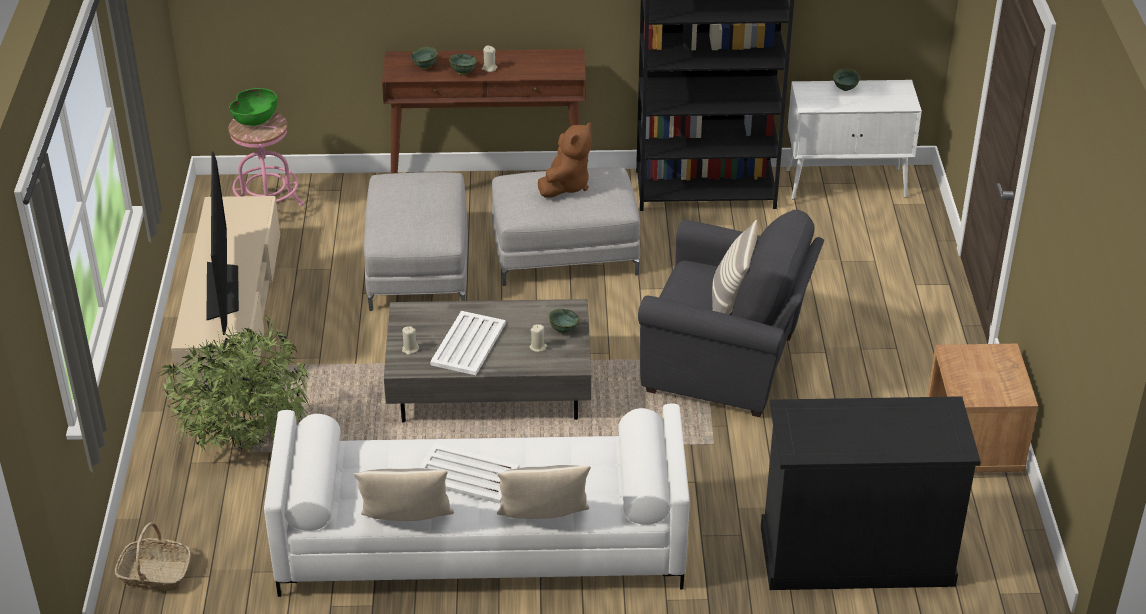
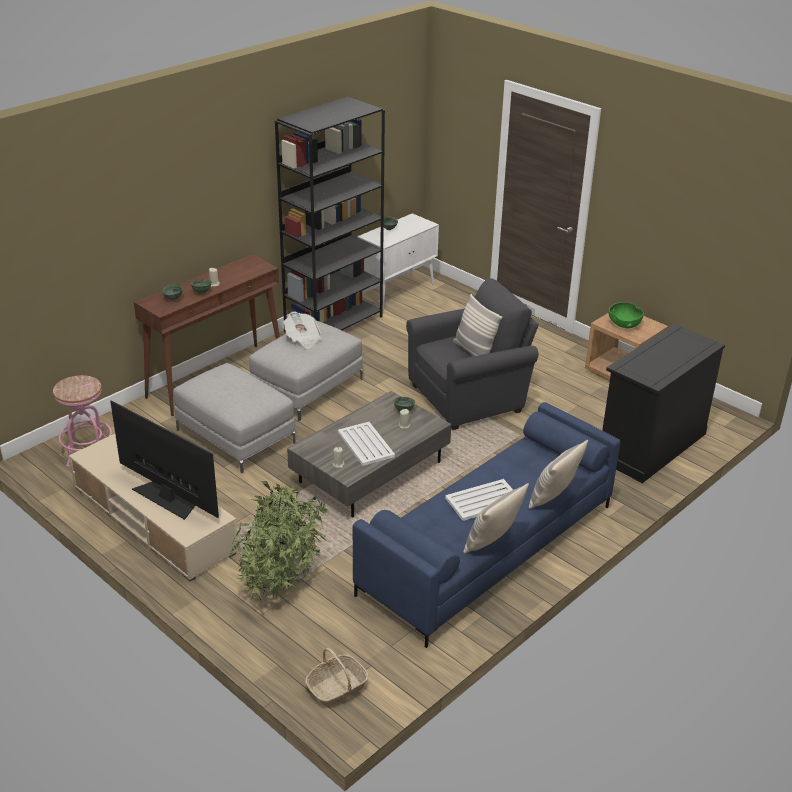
camera: 45 degrees left, 5 degrees down
(255, 120) = (70, 385): green bowl -> green bowl (624, 324)
(480, 545) = (488, 550): white sofa -> blue sofa
(566, 185) = (303, 339): brown plush toy -> newspaper

